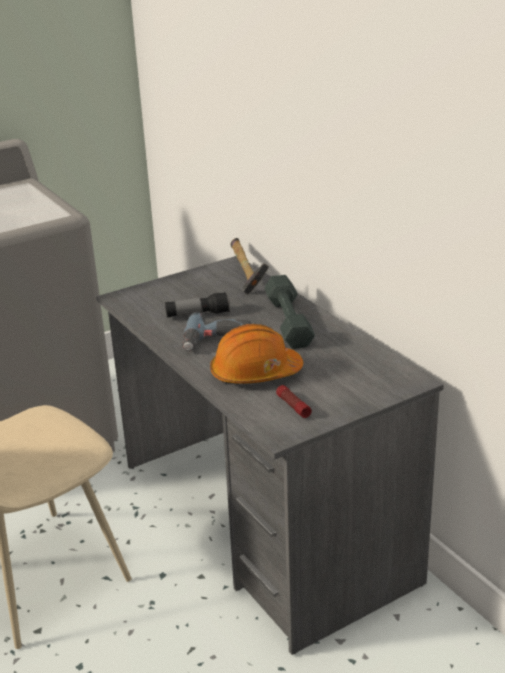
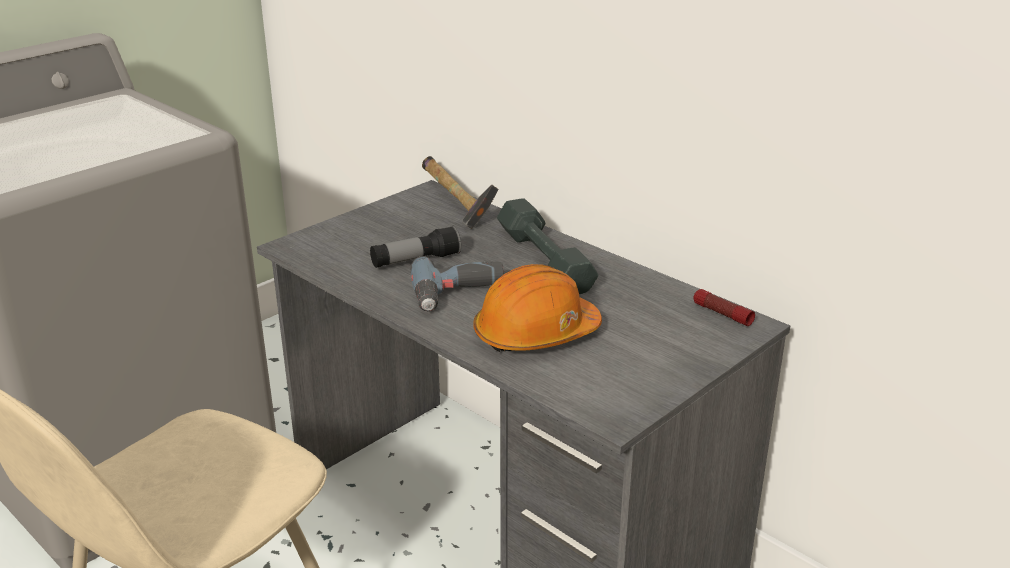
camera: 15 degrees left, 0 degrees up
(293, 406) = (611, 375): flashlight -> flashlight (722, 314)

